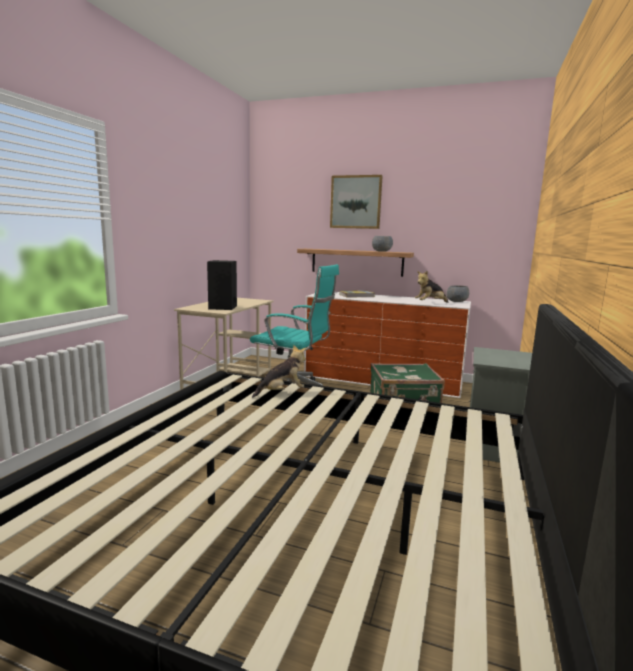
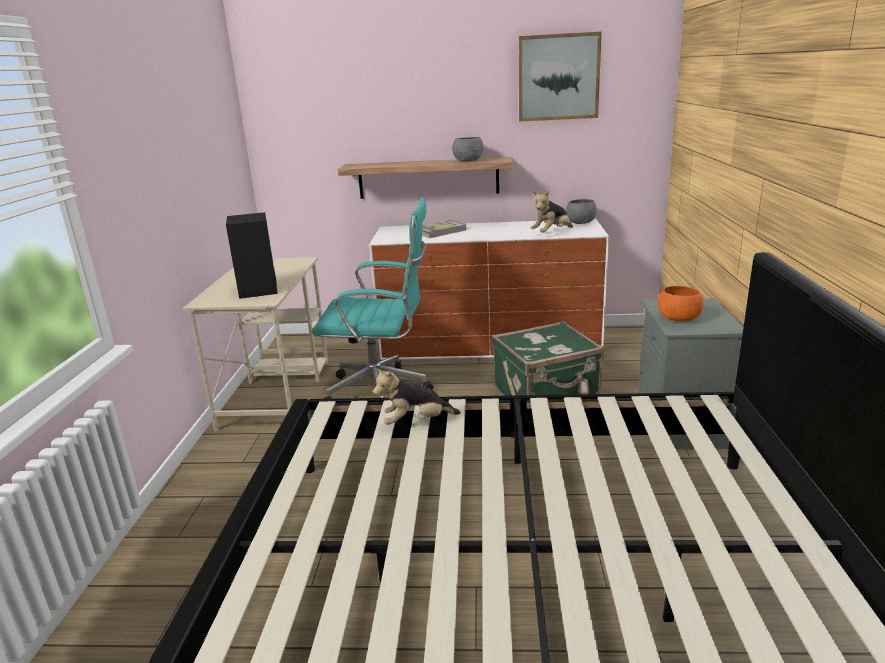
camera: 15 degrees left, 10 degrees up
(281, 392) = (416, 422): plush toy -> plush toy turned 150 degrees counterclockwise
(356, 202) = (417, 86): picture -> picture (558, 77)
(492, 358) = (679, 319): none -> orange bowl

